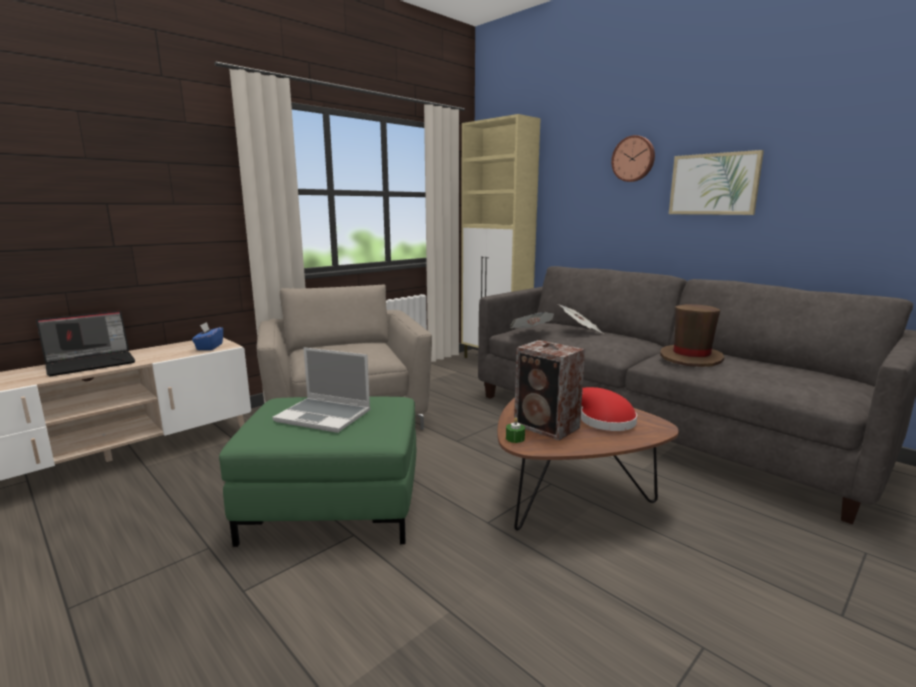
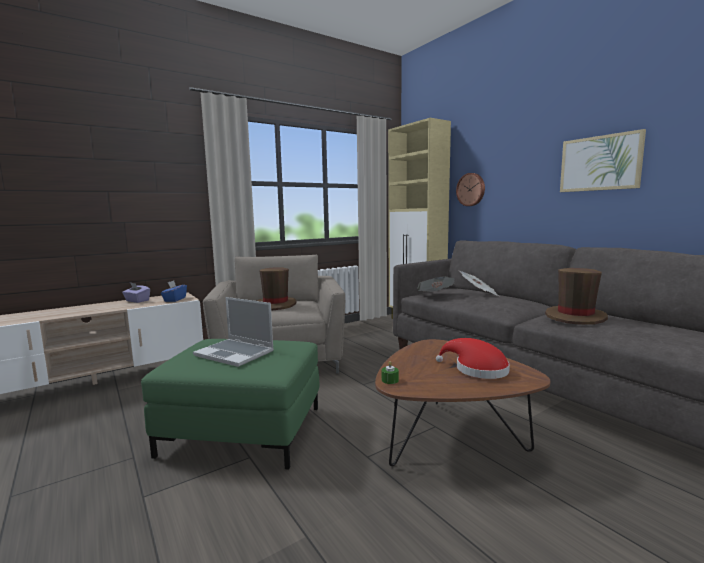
camera: 10 degrees right, 5 degrees down
(92, 363) = (86, 308): laptop -> none
(157, 350) = (137, 301): none -> purple tissue box
(341, 350) = (275, 305): none -> brown hat
(548, 427) = (424, 372): speaker -> none
(633, 159) = (528, 147): wall clock -> wall clock (471, 189)

